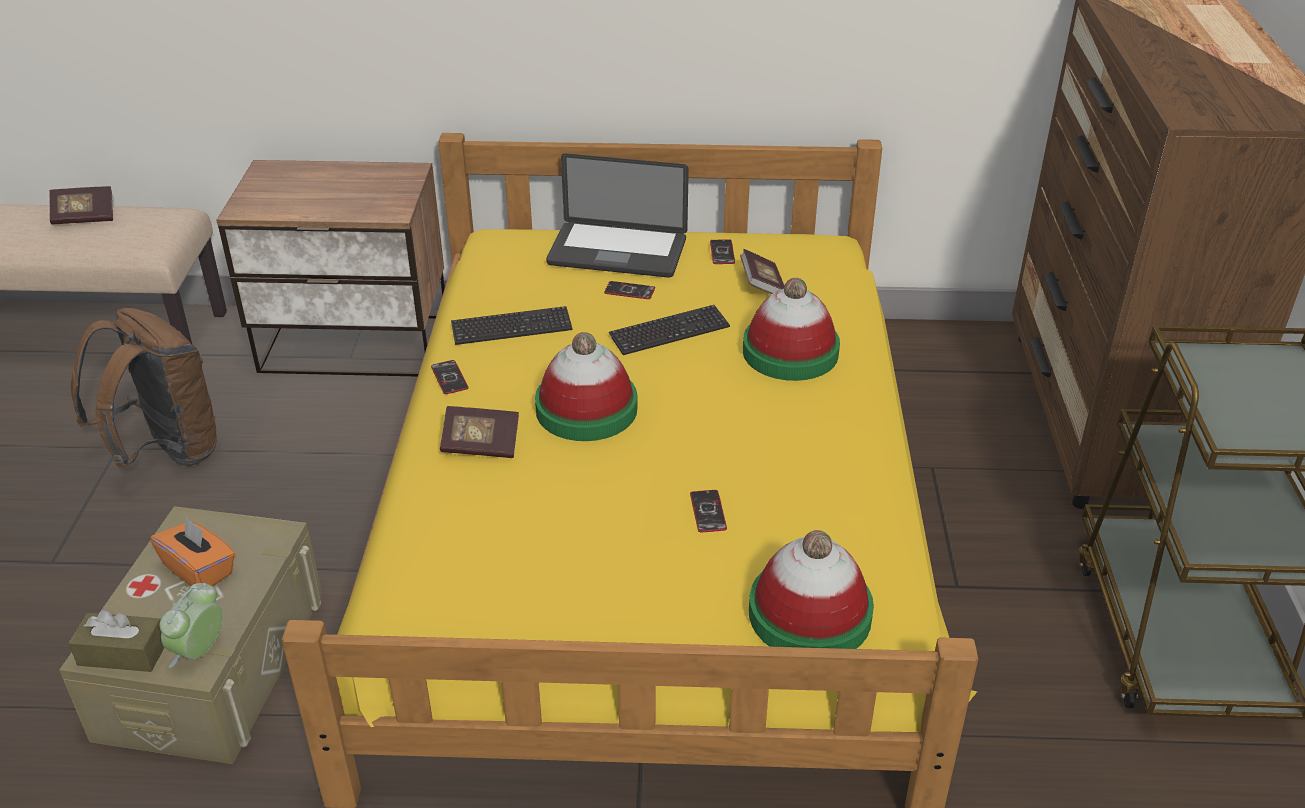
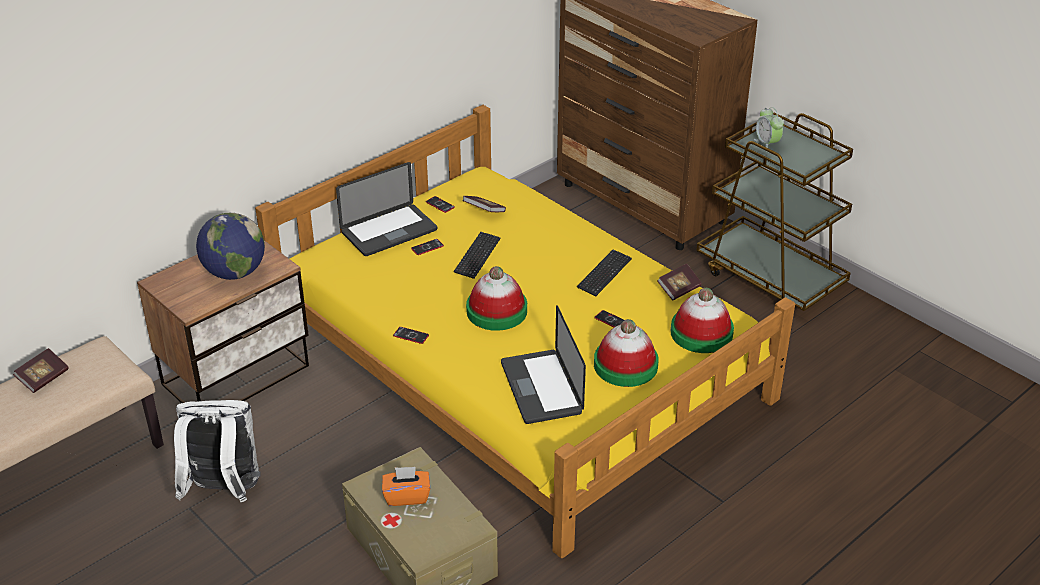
camera: 45 degrees left, 0 degrees up
(123, 653) = (433, 547): brown tissue box -> none
(166, 452) = (224, 491): brown backpack -> white backpack
(200, 651) = (466, 521): alarm clock -> alarm clock (767, 144)
(342, 196) = (234, 273): none -> globe
(481, 445) = (477, 354): book -> book (679, 289)
(482, 538) = (541, 388): none -> laptop
(511, 328) = (400, 296): keyboard -> keyboard (604, 274)
(790, 352) = (543, 235): hat -> hat (625, 365)

